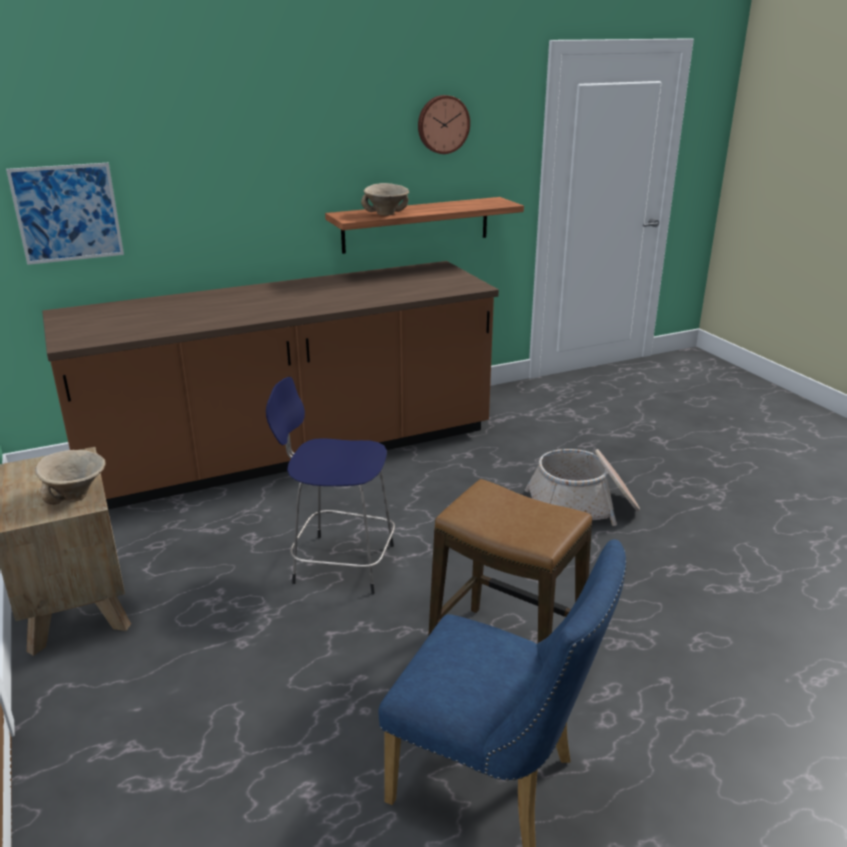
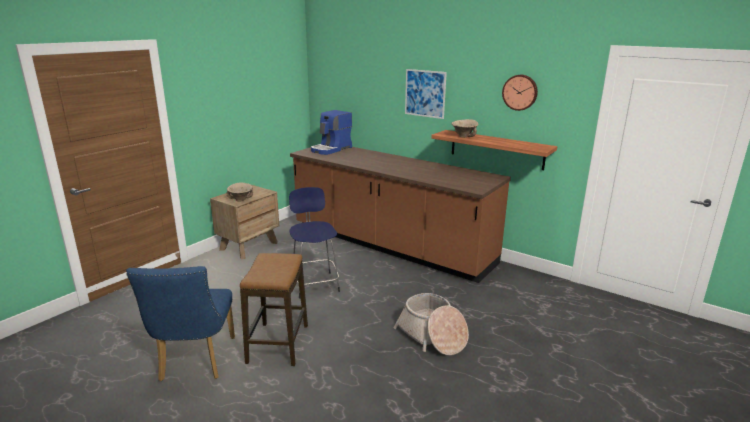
camera: 60 degrees right, 5 degrees down
(67, 213) = (343, 104): picture -> picture (425, 93)
(102, 317) = (331, 149): none -> coffee machine

